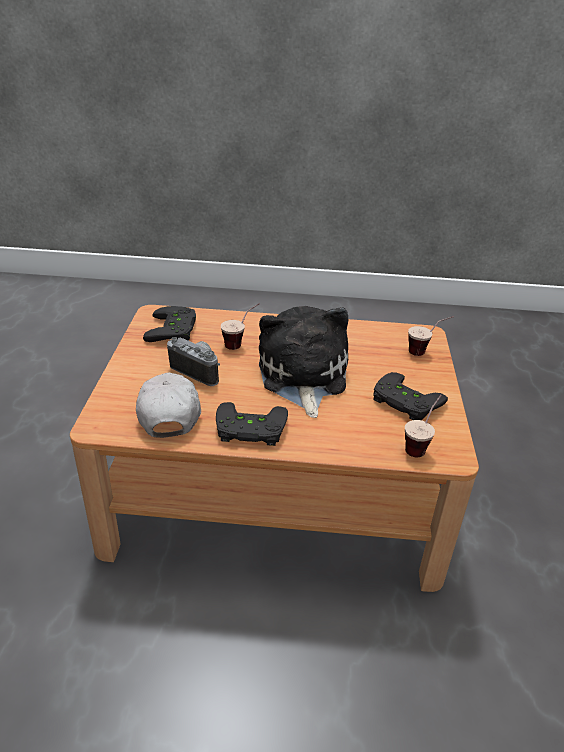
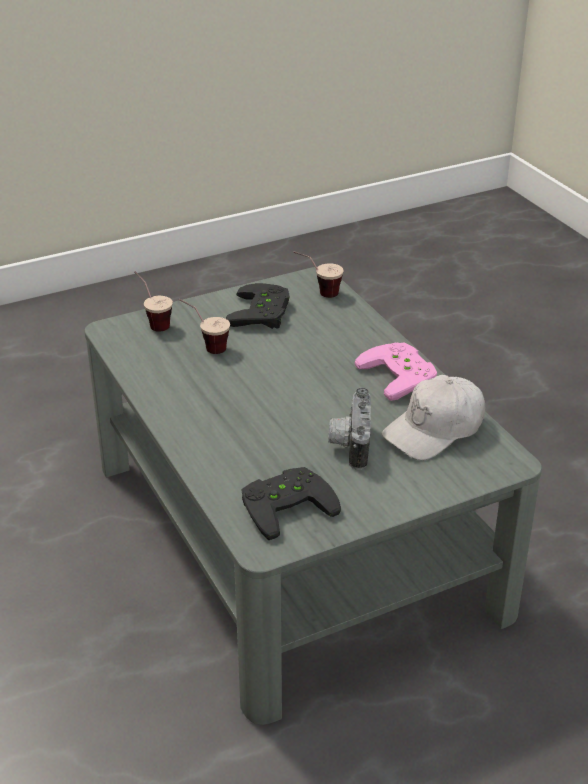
camera: 120 degrees left, 0 degrees up
(241, 343) = (261, 440): cup -> cup (205, 346)
(249, 430) = (402, 375): black game controller -> pink game controller
(276, 488) = (295, 535): brown coffee table -> grey coffee table
(302, 377) = (284, 377): plush toy -> none

